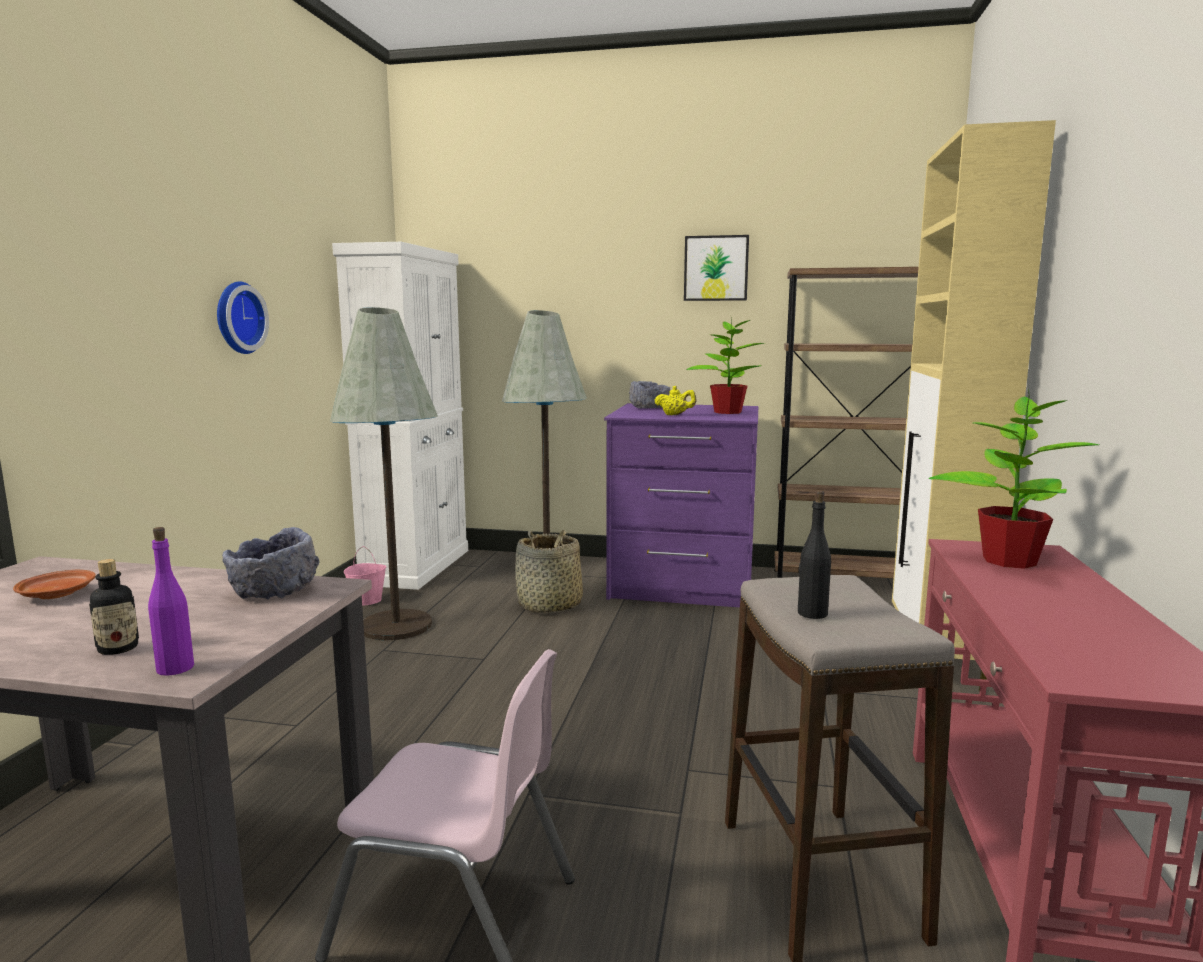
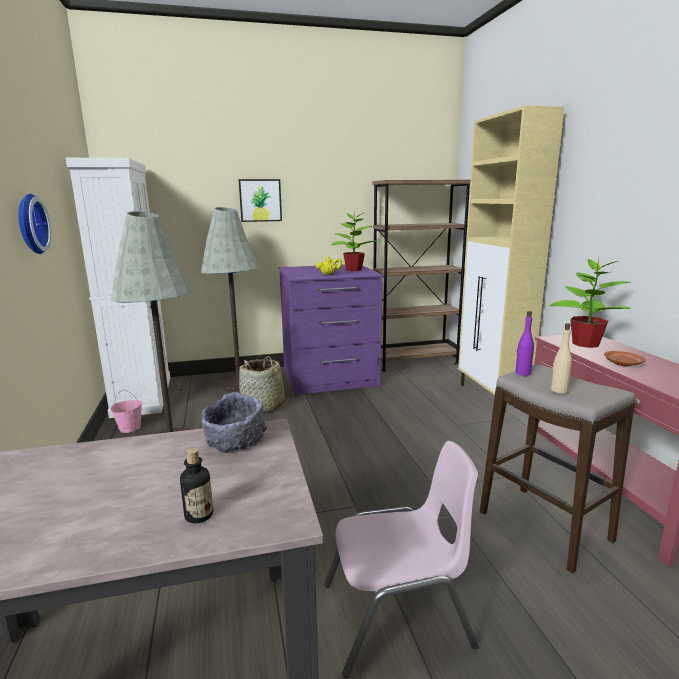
camera: 25 degrees left, 5 degrees up
(57, 594) = (56, 485): brown plate -> brown plate (622, 364)
(175, 668) = (271, 518): purple bottle -> purple bottle (522, 373)
(649, 408) = (301, 270): grey bowl -> none
(716, 268) = (329, 178): picture -> picture (260, 200)
(812, 613) = (558, 390): black bottle -> beige bottle

